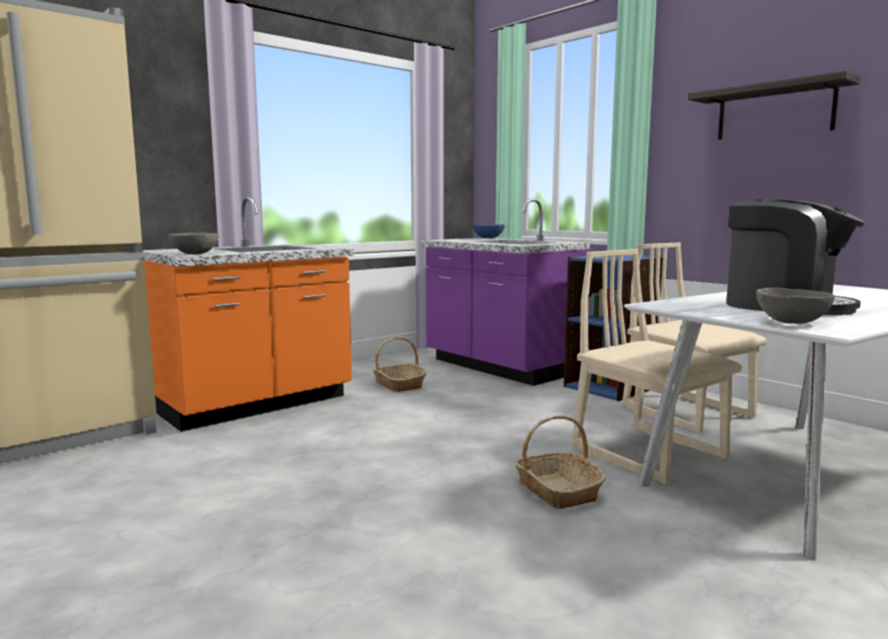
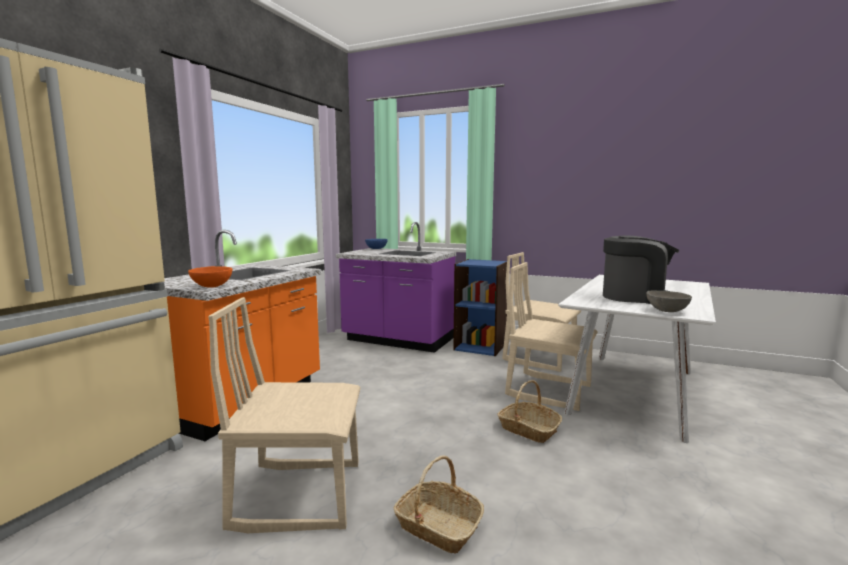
camera: 25 degrees left, 0 degrees up
(195, 254) = (212, 286): grey bowl -> orange bowl
(210, 495) = (299, 494): none -> beige chair
(398, 384) = (343, 365): basket -> basket (438, 526)
(774, 111) = (571, 173): shelf -> none

